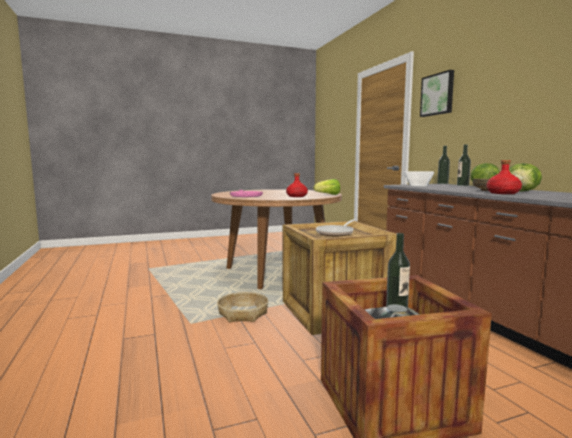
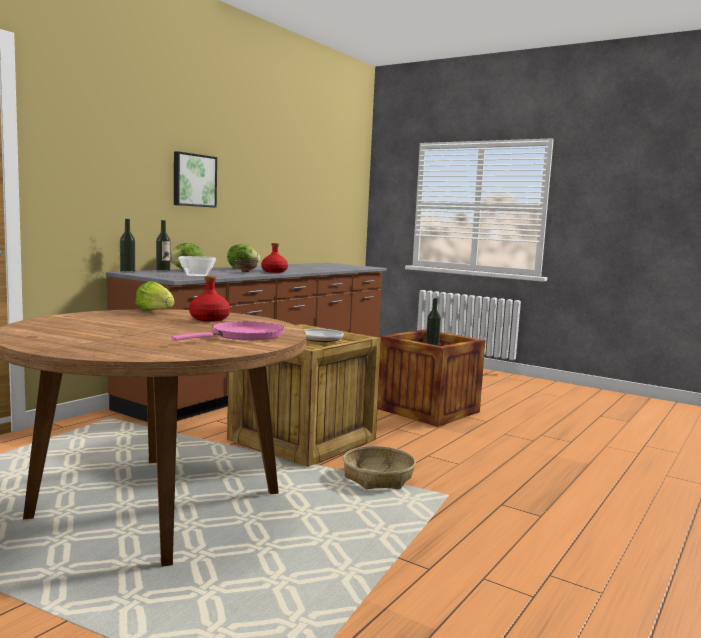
camera: 125 degrees left, 0 degrees up
(438, 94) = (82, 136): picture -> picture (193, 180)

